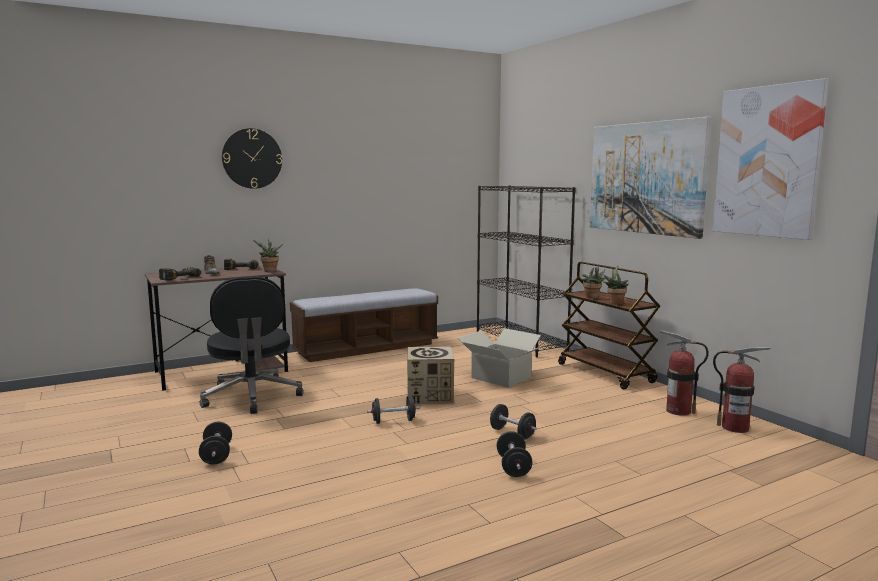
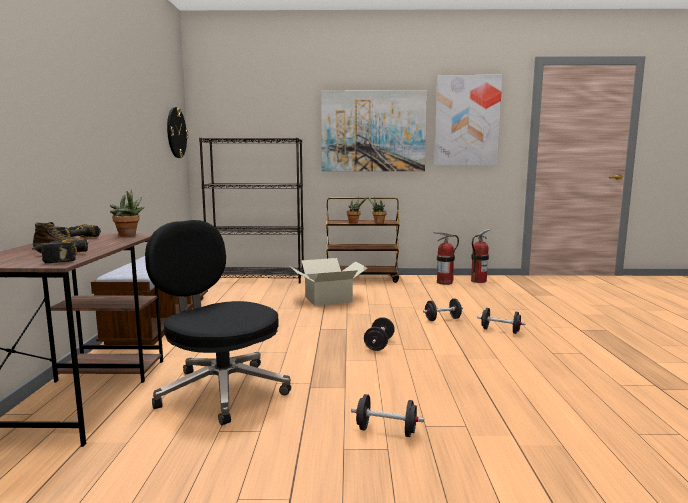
camera: 60 degrees left, 0 degrees up
(252, 158) = (41, 76): wall clock -> wall clock (176, 132)
(252, 397) = (220, 390): black office chair -> black office chair turned 150 degrees counterclockwise
(430, 396) = (336, 324): cardboard box -> none

